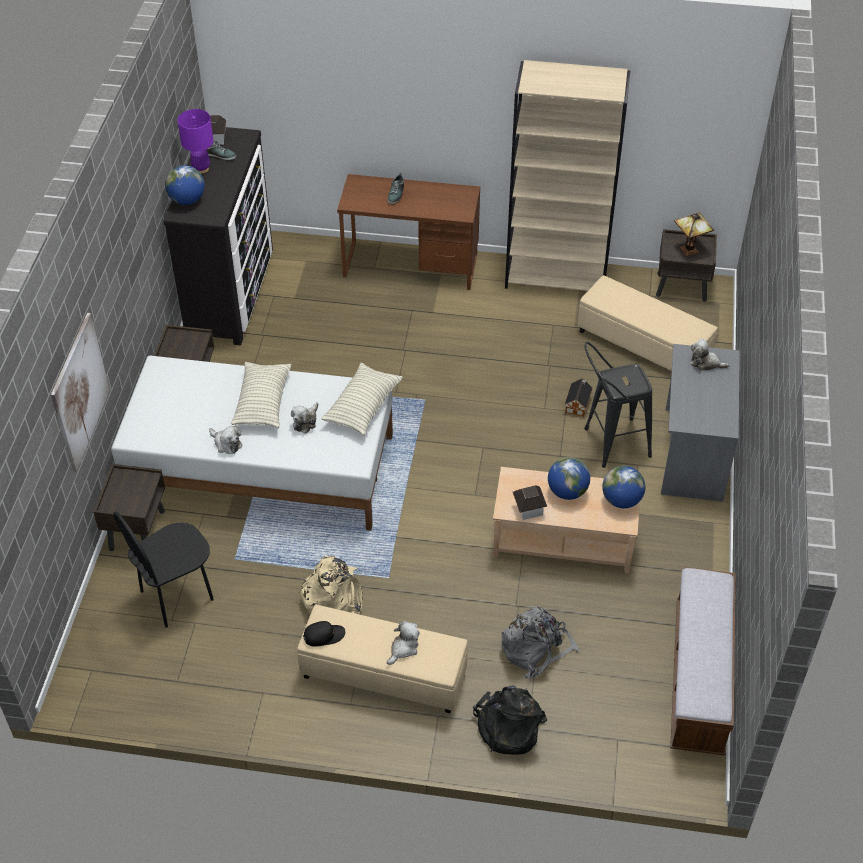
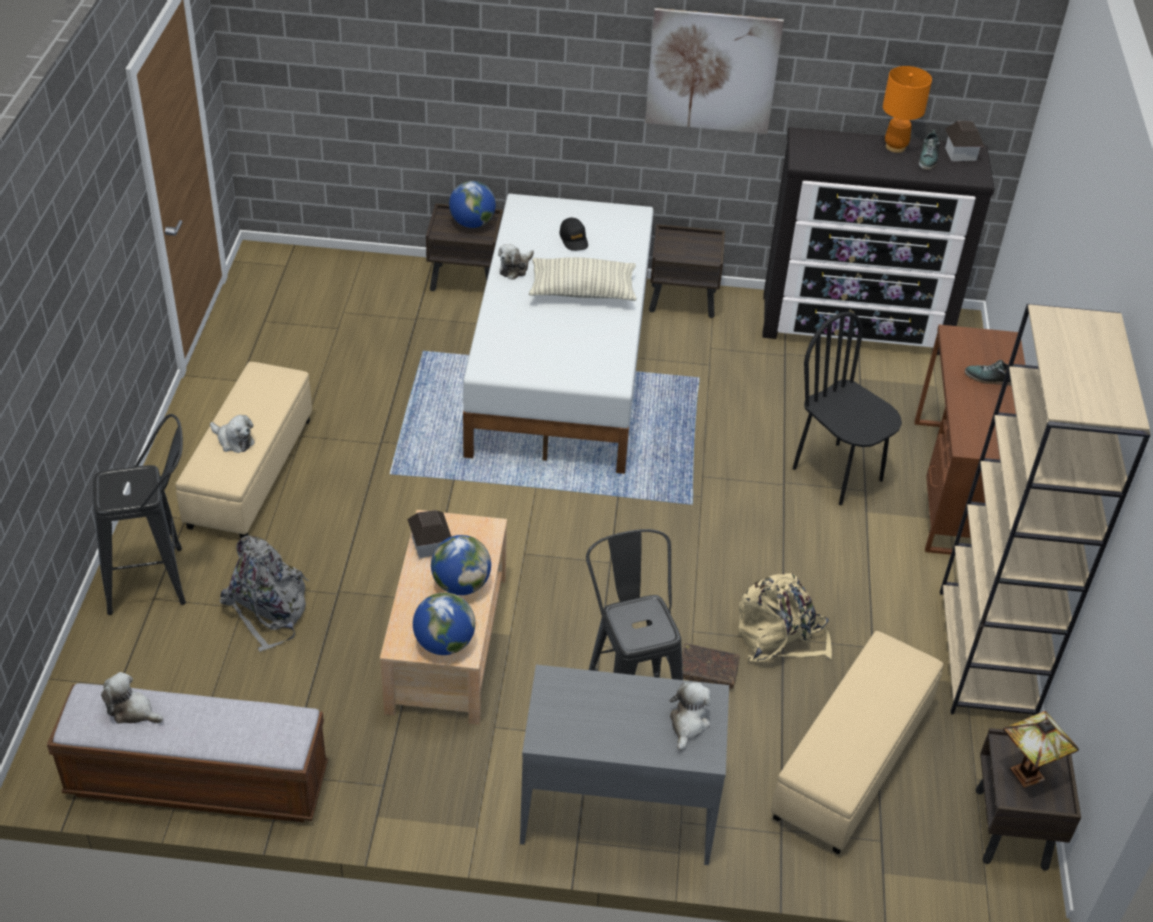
camera: 85 degrees right, 5 degrees down
(80, 392) = (484, 85): picture -> picture (712, 71)
(177, 596) = (374, 313): black chair -> black chair (838, 474)
(187, 200) = (830, 140): globe -> globe (472, 223)
(201, 168) = (895, 147): purple table lamp -> orange table lamp
(306, 421) = (553, 326): plush toy -> plush toy (132, 710)
(324, 635) = (261, 378): black cap -> black cap (574, 239)
(332, 597) = (364, 428): beige backpack -> beige backpack (780, 636)
(363, 407) = (582, 371): pillow -> none
(507, 727) = (157, 579): black backpack -> black stool
(578, 403) = (707, 671): toy house -> brown book

